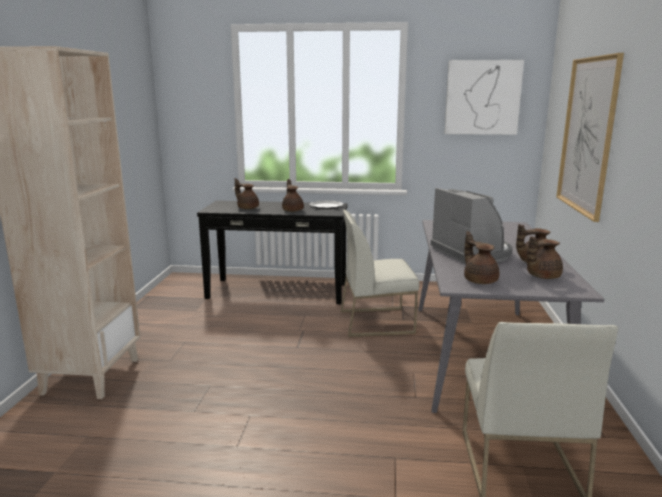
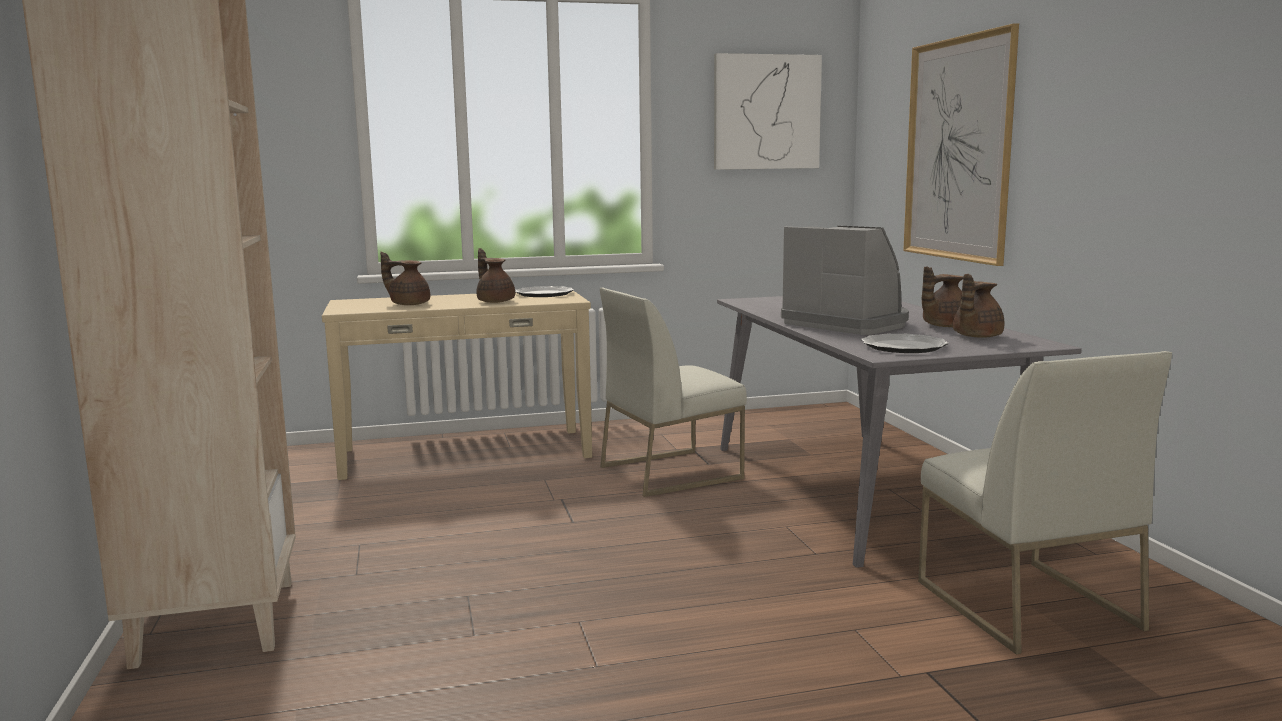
camera: 20 degrees left, 5 degrees down
(277, 291) = (465, 453): black console table -> beige console table
(479, 280) = (904, 347): brown teapot -> plate

